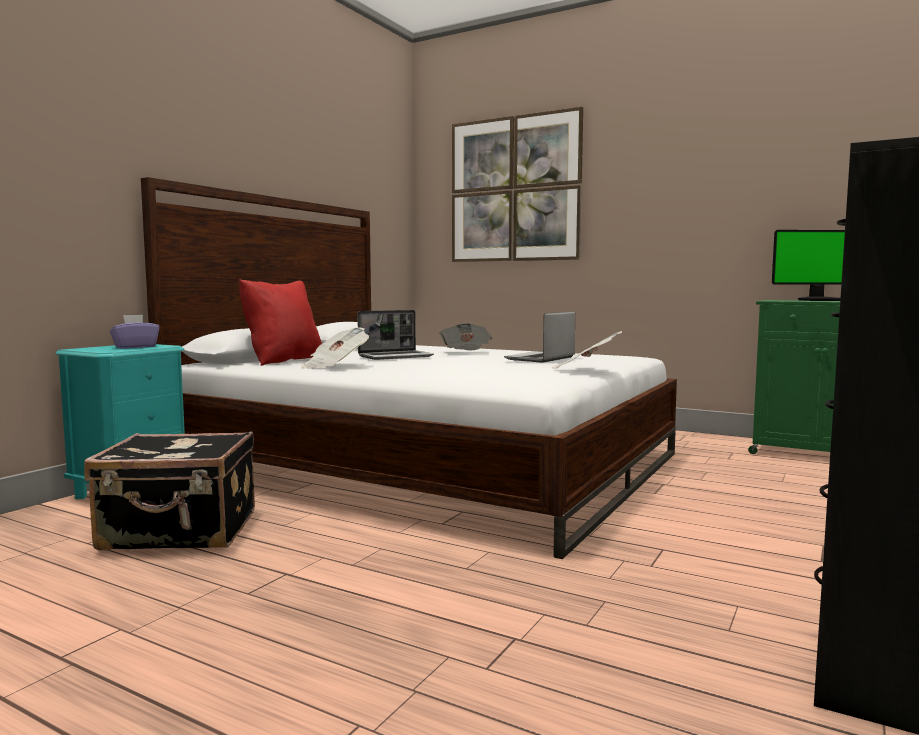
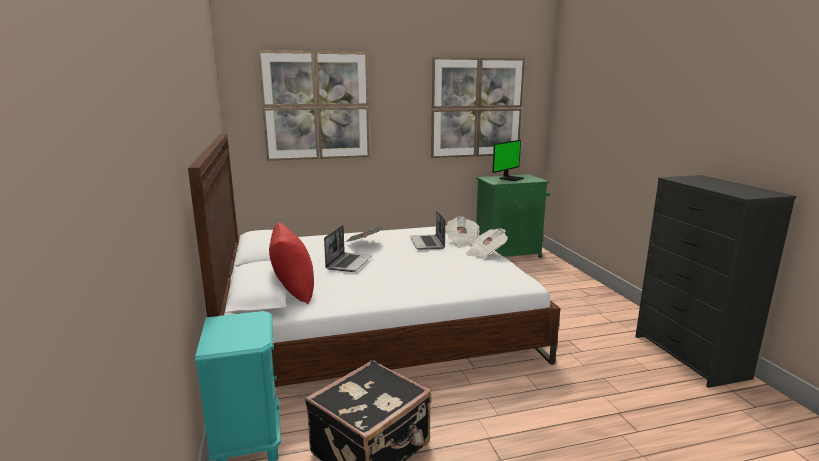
camera: 45 degrees left, 10 degrees up
(135, 347) = (243, 327): purple tissue box -> none
(335, 366) = (357, 288): newspaper -> newspaper (462, 241)
(769, 176) = (477, 108): none -> picture

